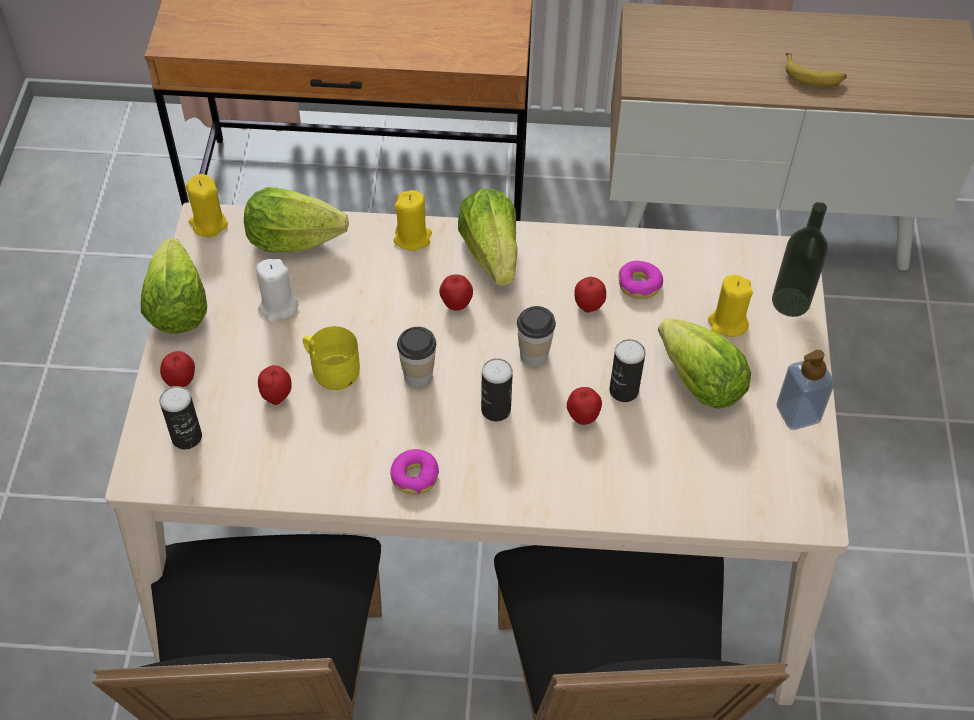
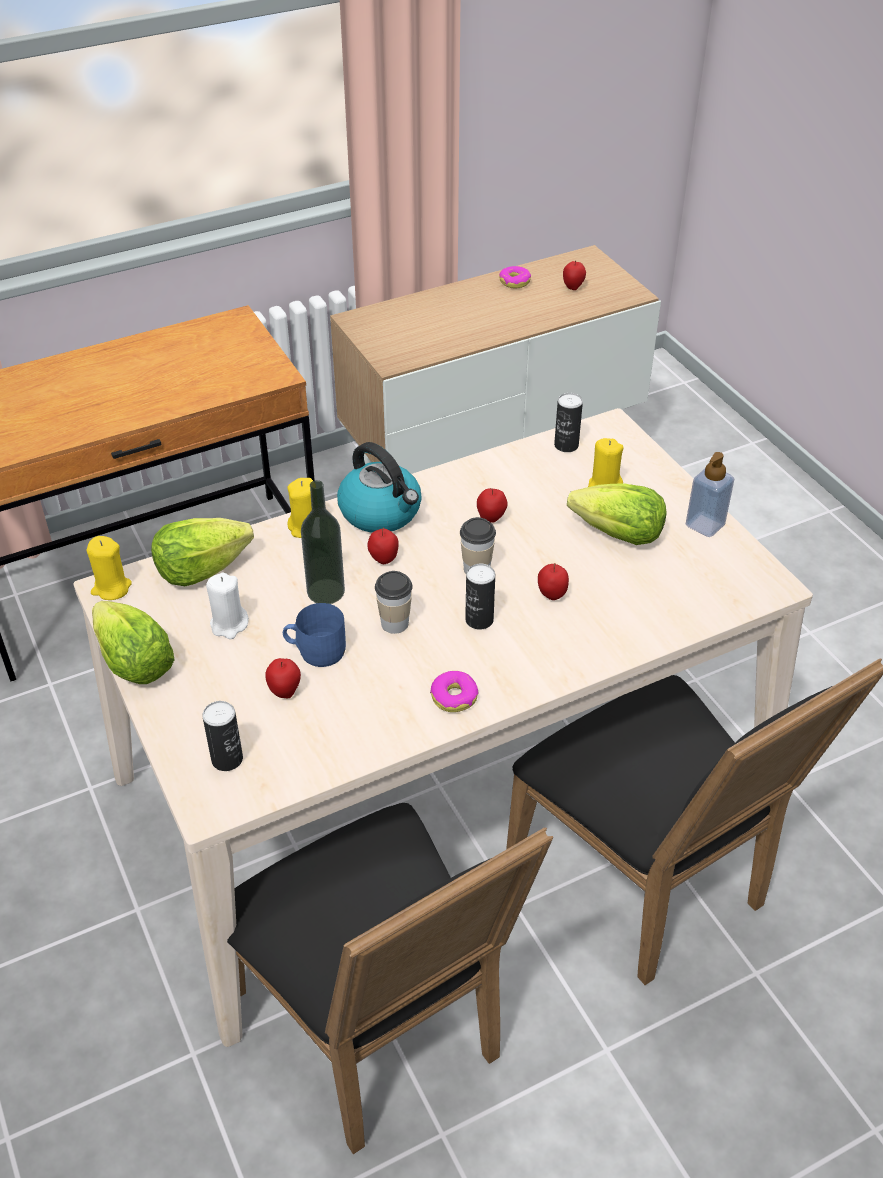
camera: 30 degrees left, 10 degrees down
(181, 382) = (186, 719): apple -> apple (573, 287)
(331, 368) = (315, 650): yellow mug -> blue mug
(491, 253) = (381, 512): lettuce -> kettle
(623, 390) = (567, 564): can -> can (566, 445)
(639, 285) = (517, 488): donut -> donut (515, 282)
(790, 302) = (637, 455): bottle -> bottle (326, 591)
(813, 76) = (516, 315): banana -> none

